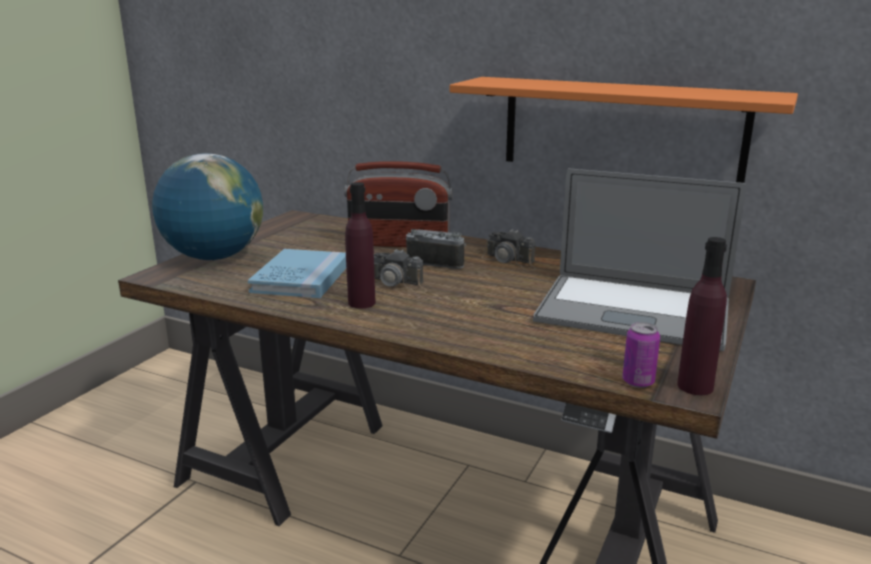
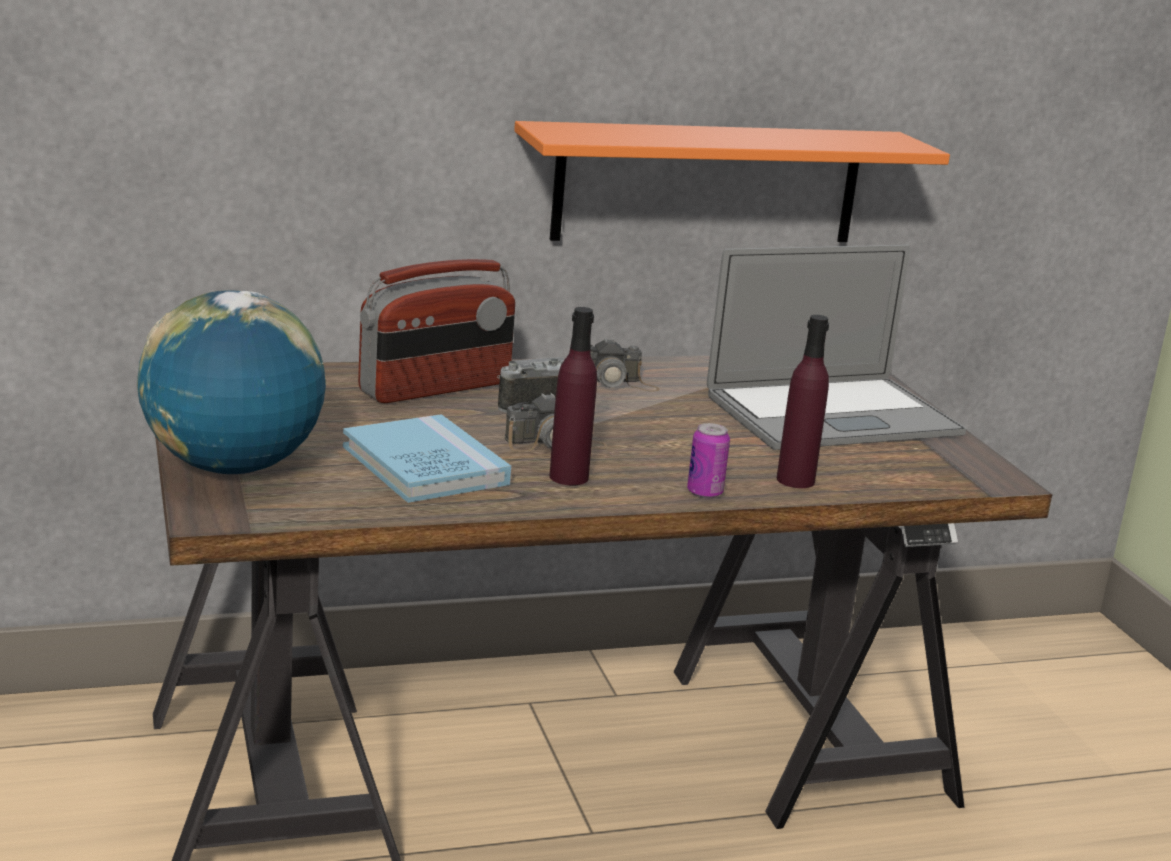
camera: 45 degrees left, 0 degrees up
(638, 382) = (956, 483): can -> can (704, 492)
(695, 386) = (998, 474): purple bottle -> purple bottle (795, 480)

